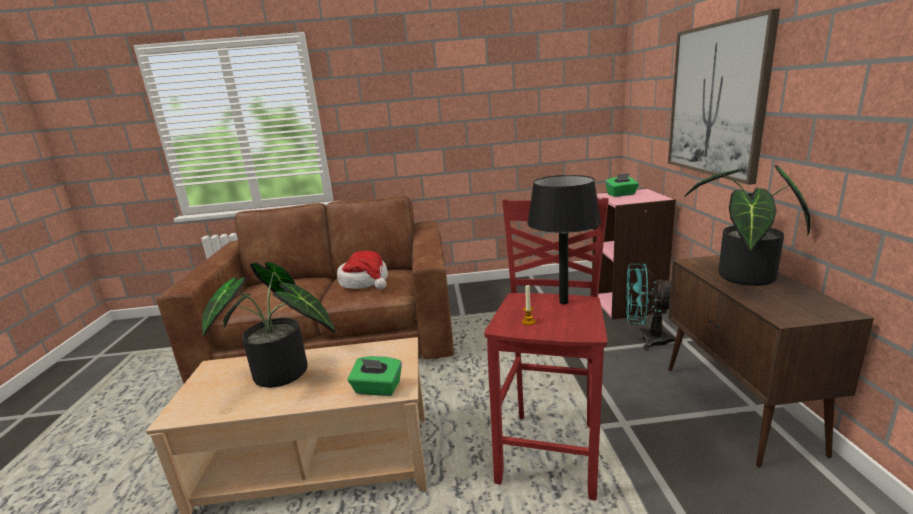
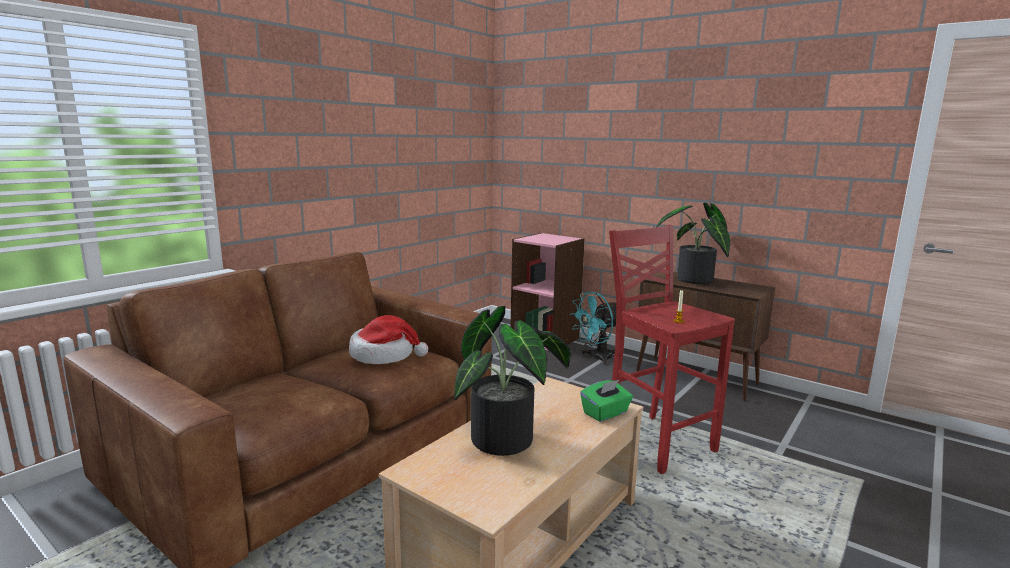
camera: 50 degrees left, 5 degrees down
(563, 302) = (666, 308): black table lamp -> none
(621, 194) = (537, 238): green tissue box -> none
(716, 100) = (623, 159): picture -> none

